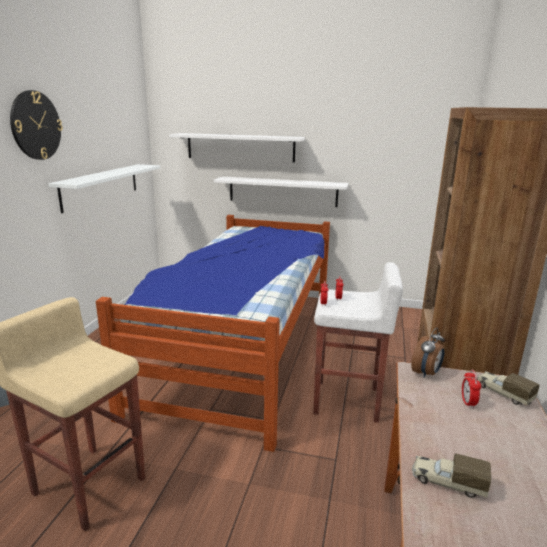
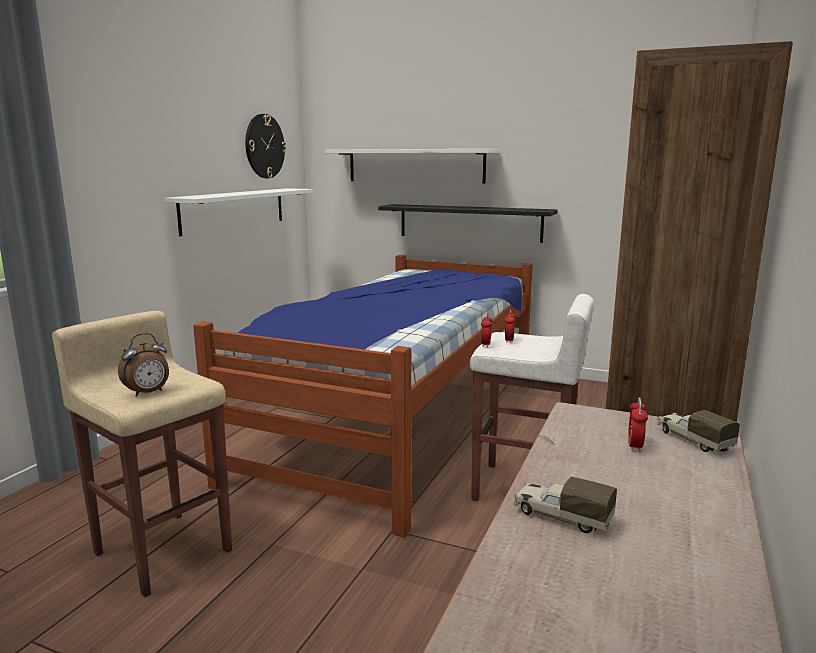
camera: 10 degrees right, 5 degrees down
(36, 125) = (153, 127): wall clock -> wall clock (264, 146)
(282, 191) = (469, 222): white shelf -> black shelf
(426, 373) = (591, 415): alarm clock -> alarm clock (148, 393)

